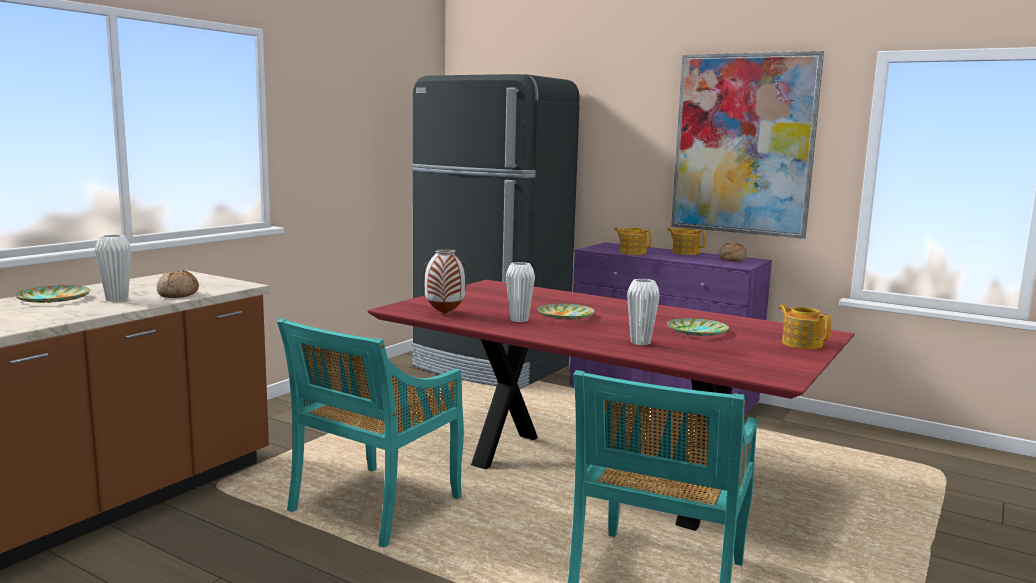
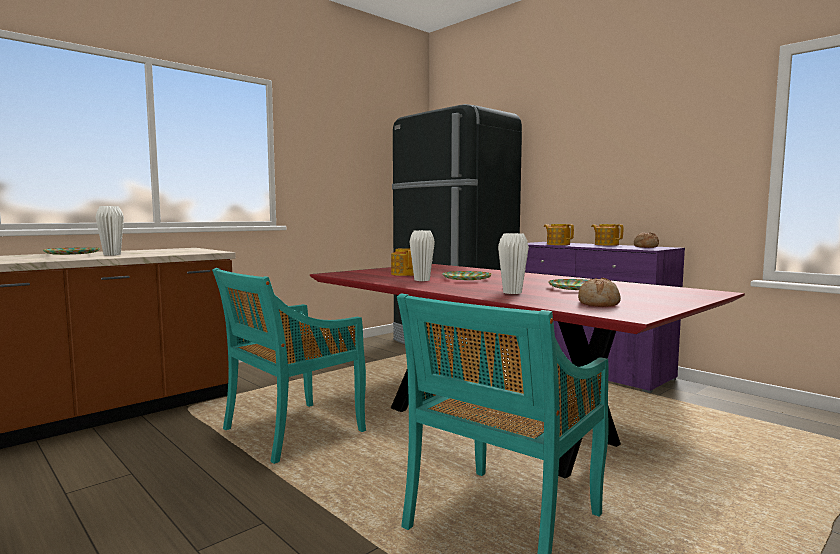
camera: 15 degrees right, 5 degrees down
(179, 294) = (160, 253): bread -> bread (599, 303)
(444, 314) = (365, 276): vase -> none
(743, 144) = (656, 148): picture -> none
(801, 343) = (678, 297): teapot -> teapot (405, 274)

